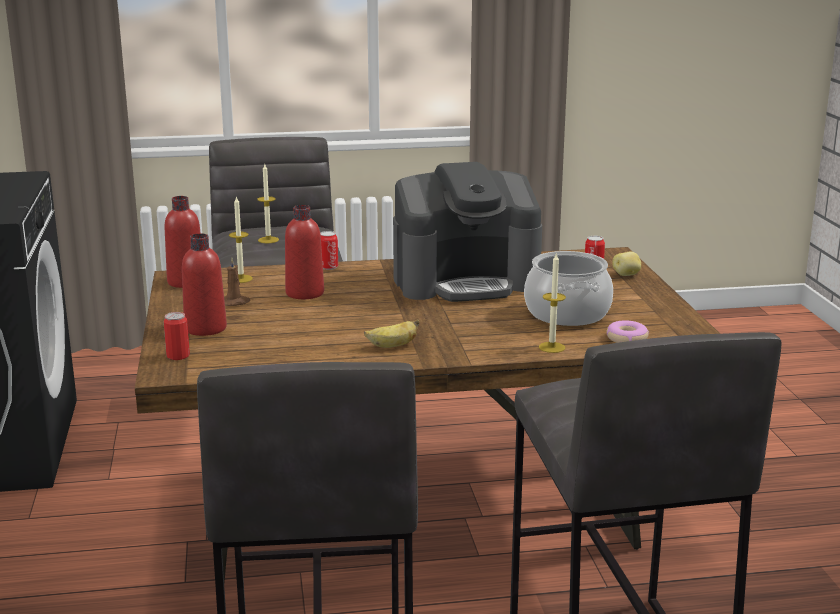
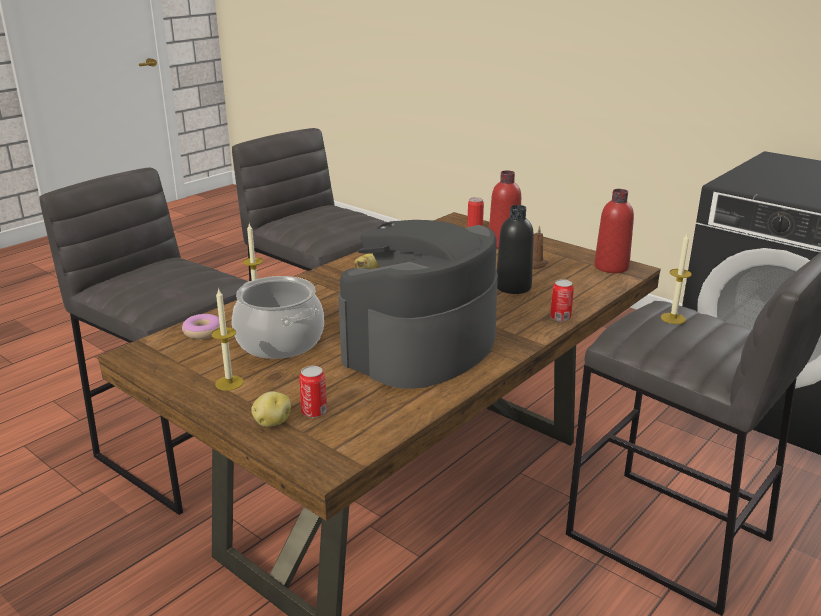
camera: 140 degrees right, 5 degrees up
(241, 279) = (587, 282): candle -> candle (229, 383)
(305, 293) = (513, 287): red bottle -> black bottle

